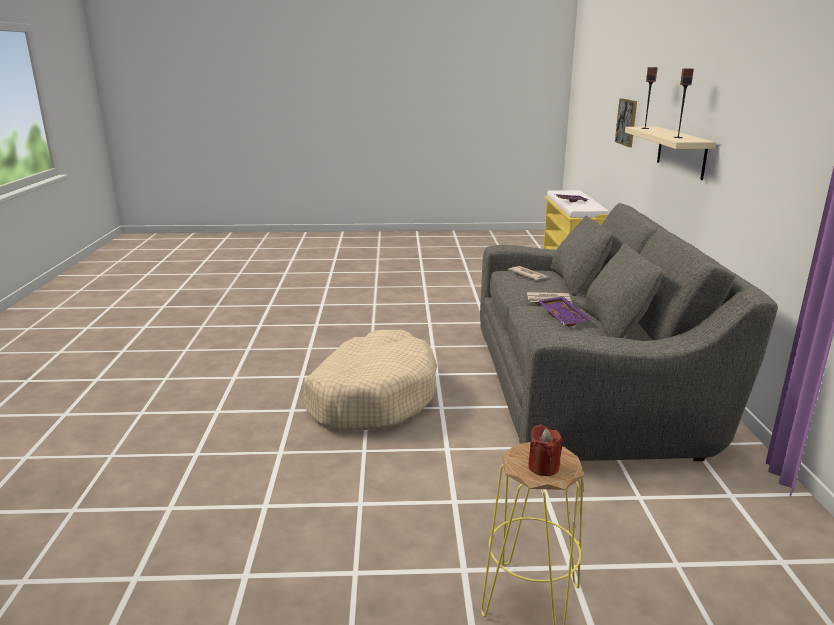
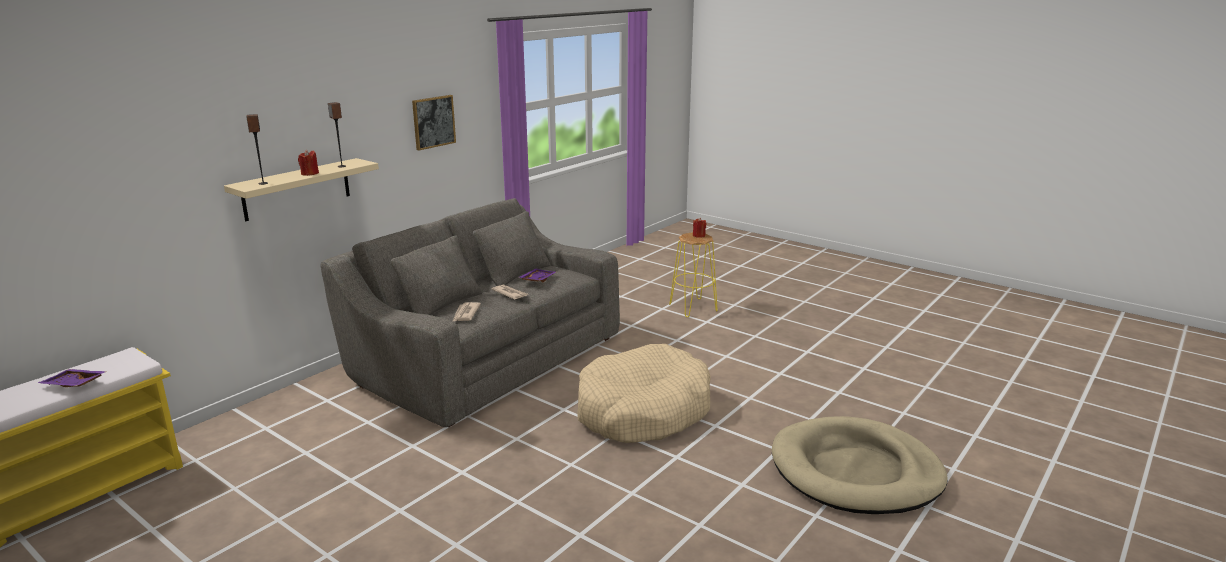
camera: 140 degrees left, 0 degrees up
(135, 418) = (856, 471): none -> beige dog bed
(627, 122) = (104, 215): picture -> picture (433, 122)
(660, 133) = (309, 174): none -> red candle

